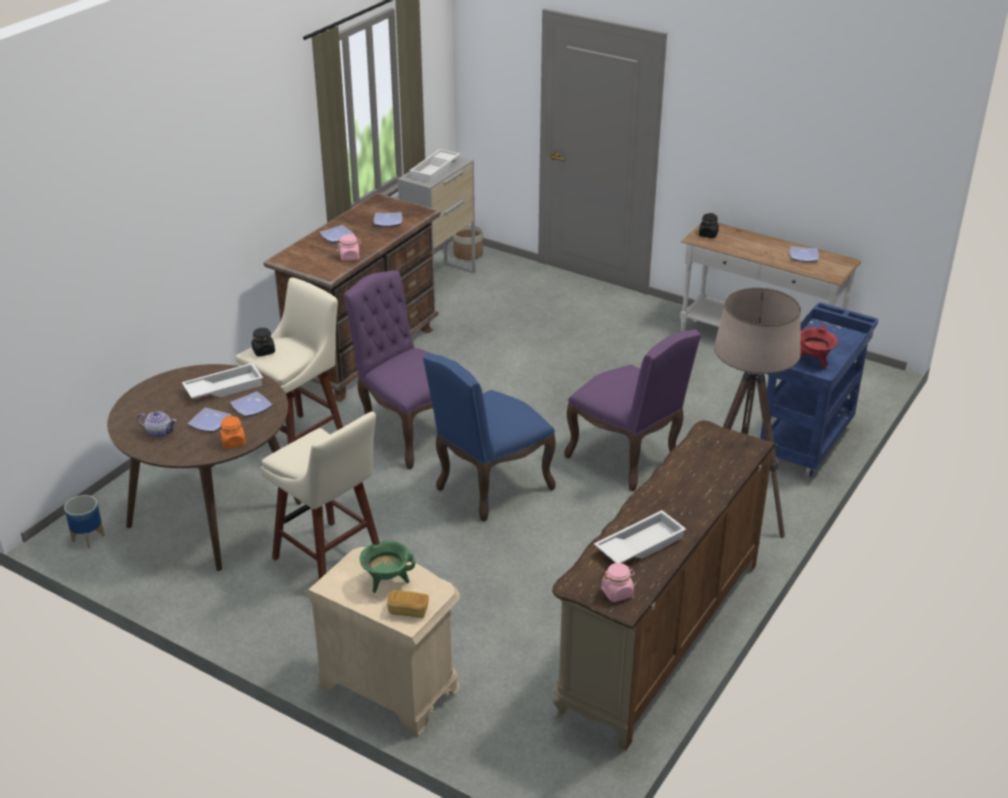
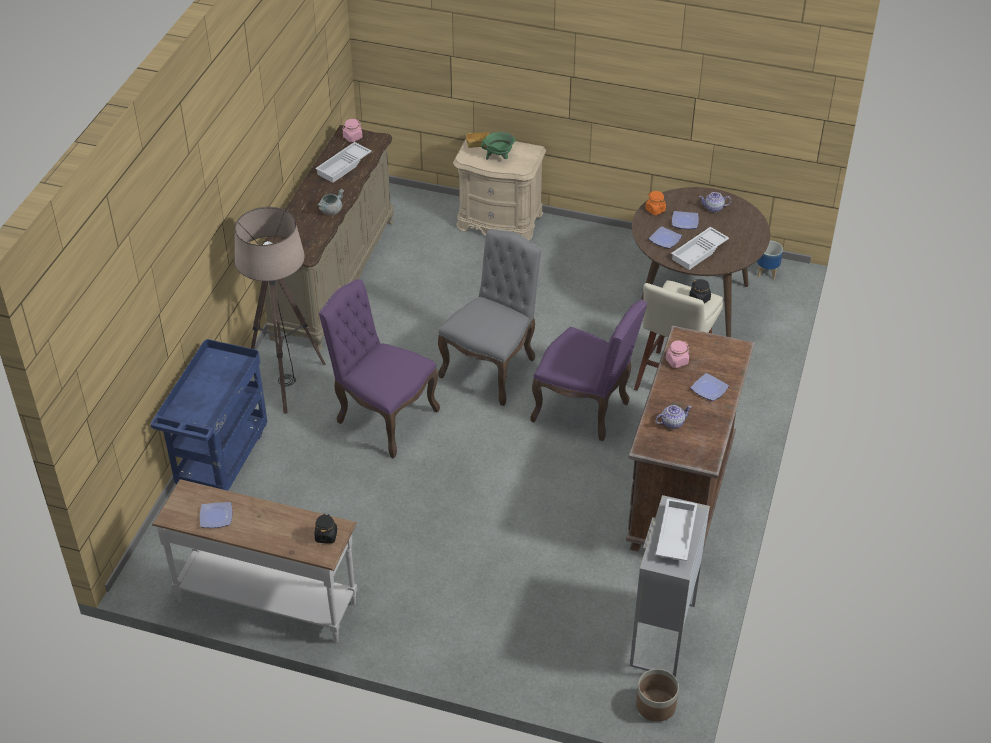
camera: 165 degrees right, 10 degrees up
(329, 560) = (584, 288): beige stool -> none
(388, 221) = (672, 423): plate -> teapot
(490, 487) = (492, 368): blue chair -> grey chair
(669, 480) = (331, 211): none -> grey cooking pot
(814, 361) = (217, 378): red cooking pot -> none

